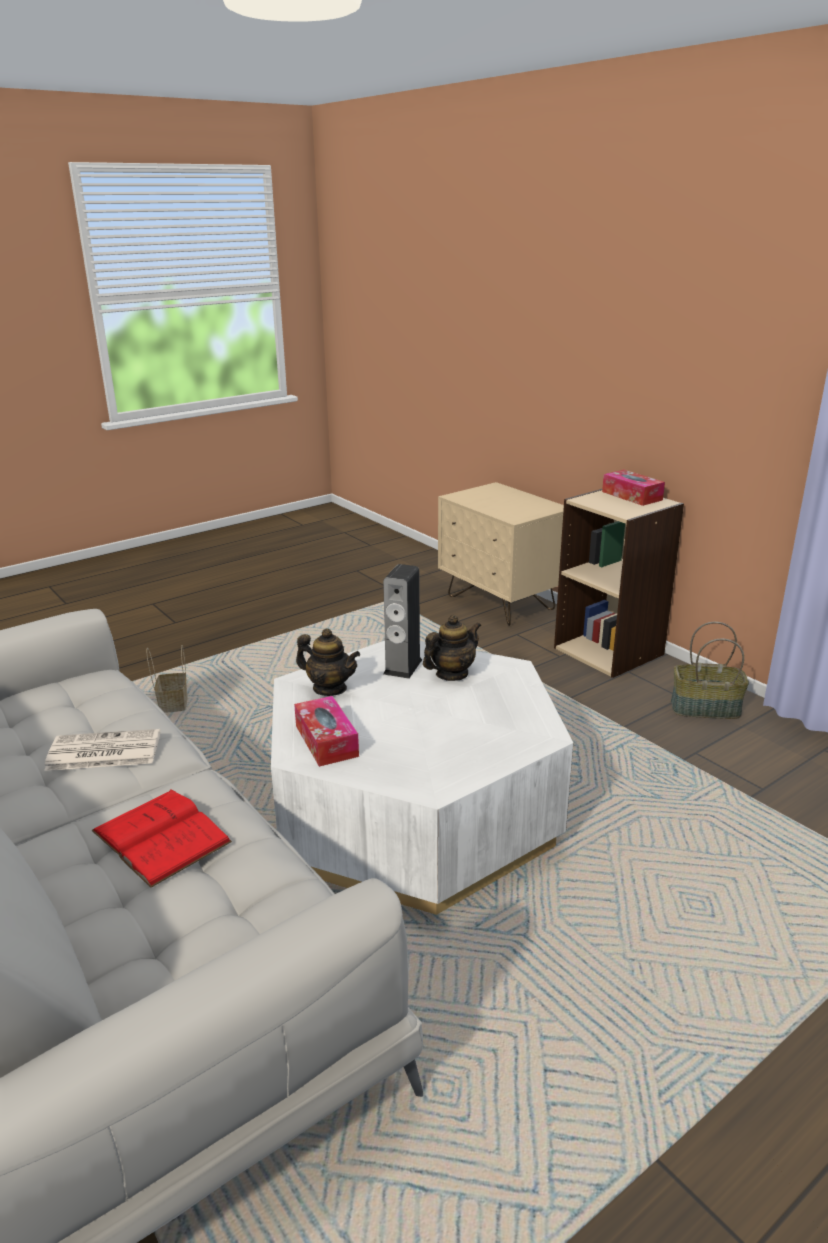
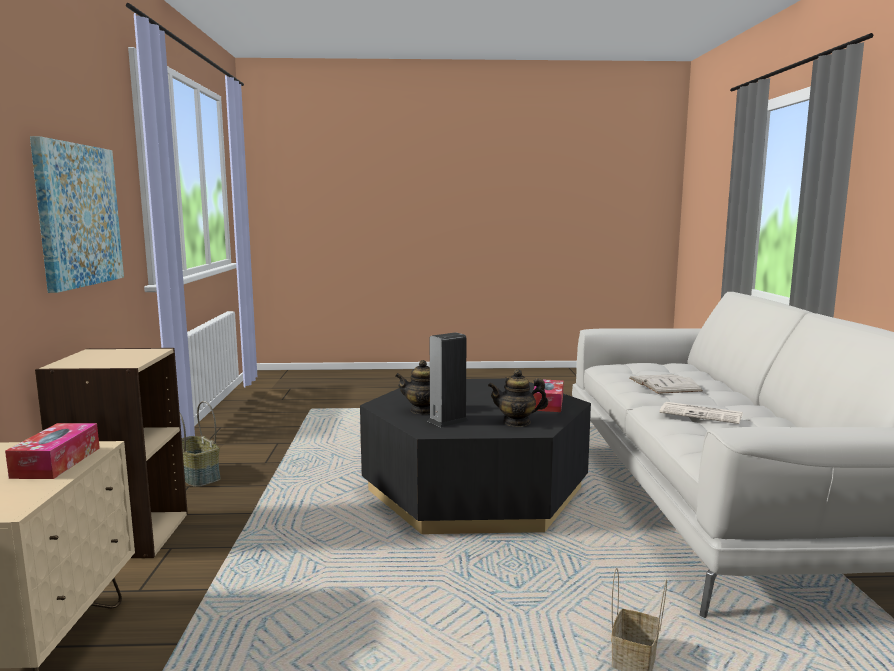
camera: 145 degrees left, 15 degrees down
(161, 836) = (664, 384): red book -> white book
(329, 688) = (517, 422): teapot -> teapot turned 60 degrees counterclockwise
(414, 811) = (475, 490): white coffee table -> black coffee table
(632, 496) = (84, 359): tissue box -> tissue box (56, 462)
(718, 378) = (78, 215): none -> picture

